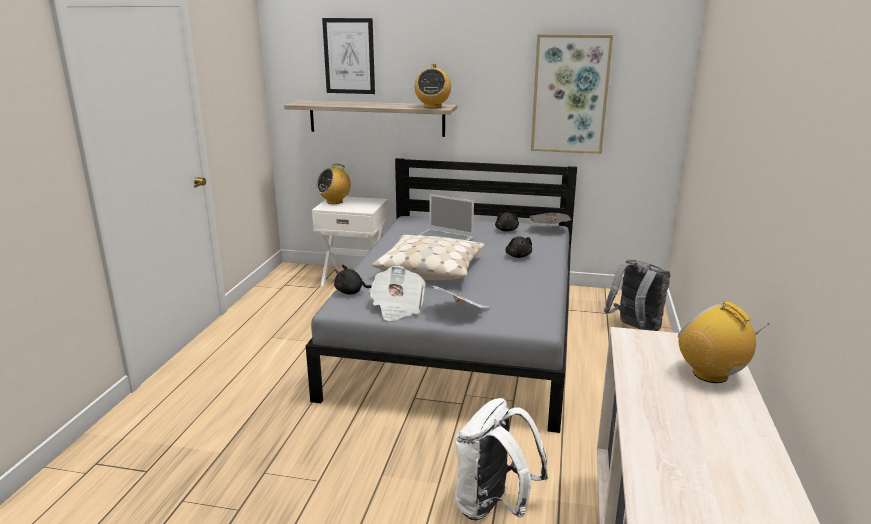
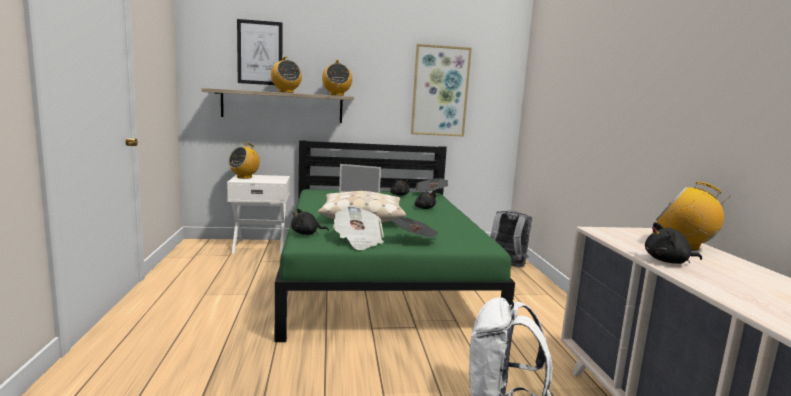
camera: 20 degrees left, 10 degrees down
(375, 104) = (286, 92): none -> radio
(461, 334) = (380, 278): grey bed -> green bed
(649, 399) = (668, 261): none -> black plush toy

